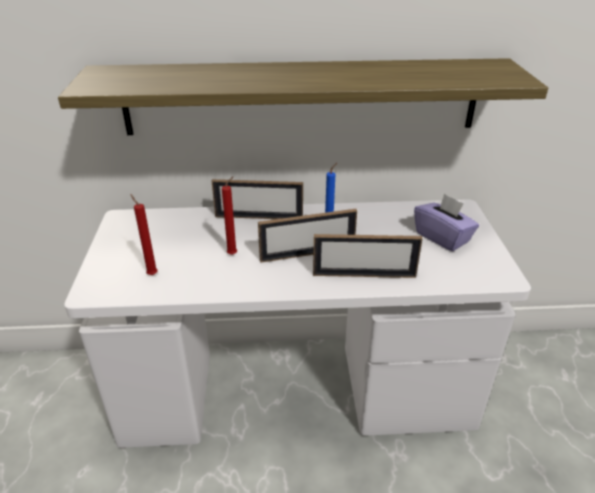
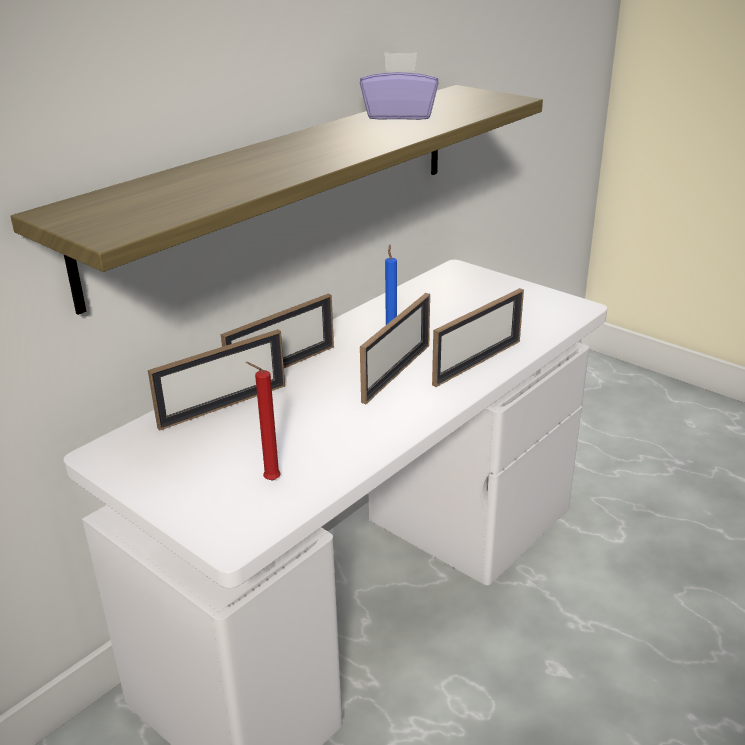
camera: 45 degrees left, 5 degrees down
(199, 223) = (223, 406): none -> picture frame
(233, 254) = (323, 412): red candle -> none
(442, 237) = (484, 300): purple tissue box -> purple tissue box (399, 115)

